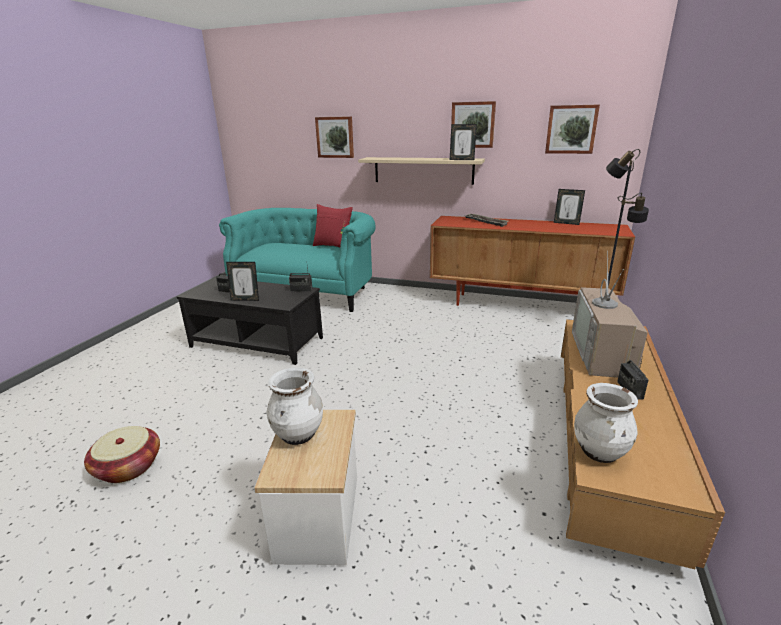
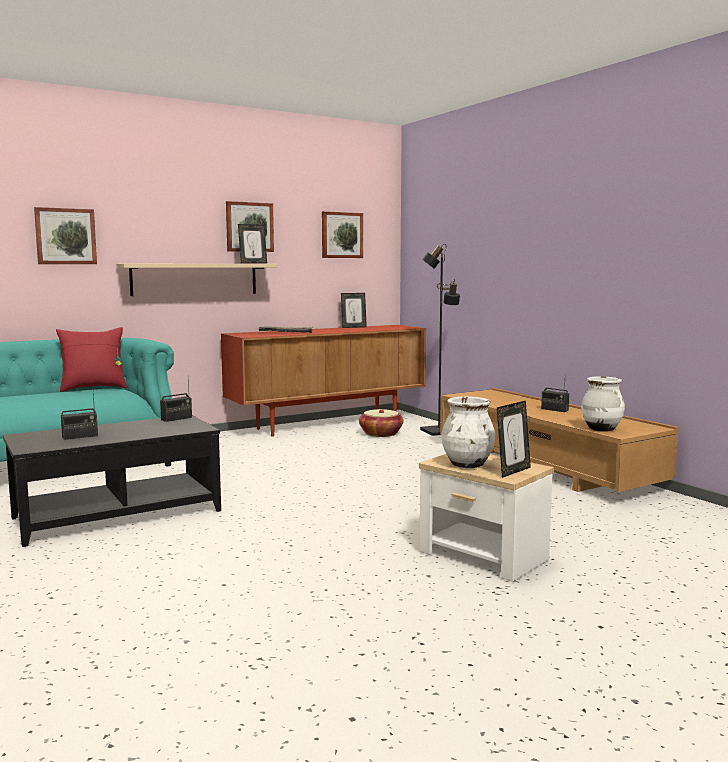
camera: 50 degrees left, 15 degrees down
(128, 467) = (251, 619): basket -> basket (381, 434)
(245, 299) = (133, 435): picture frame -> picture frame (513, 471)
(602, 354) = (504, 402): television -> none

